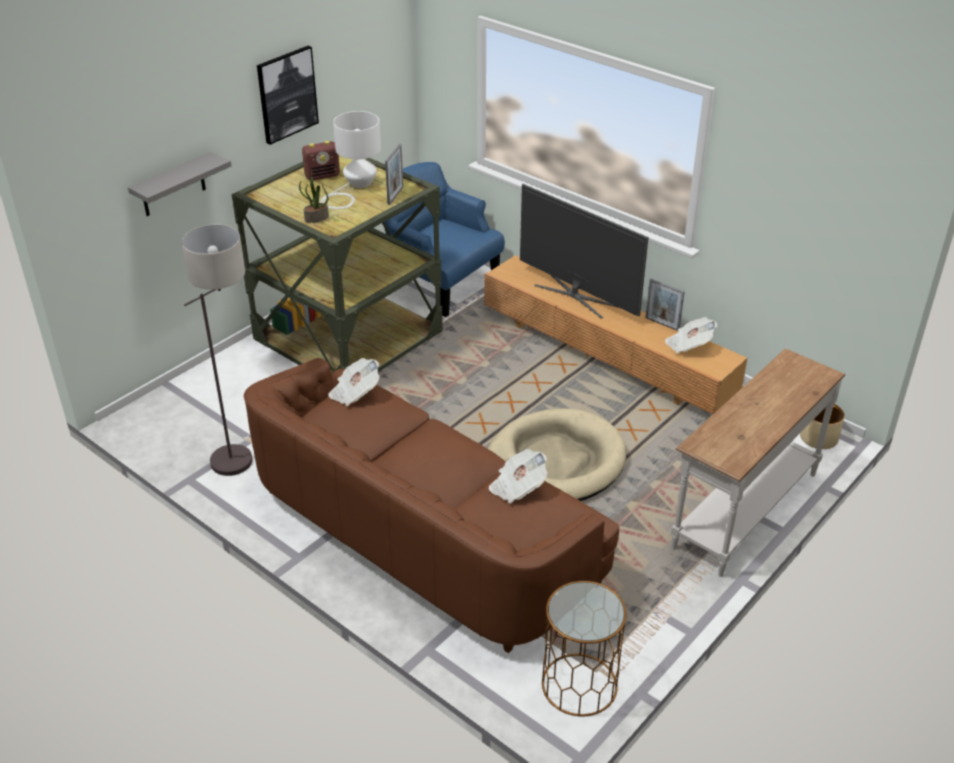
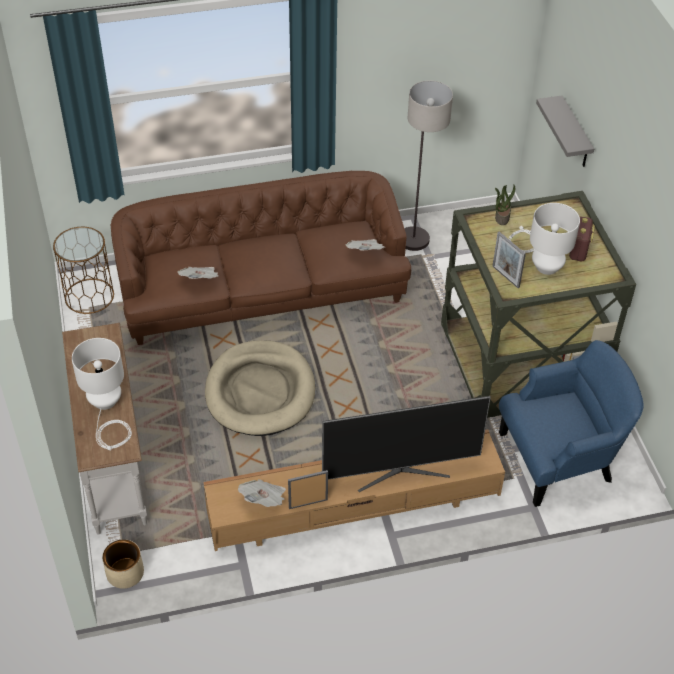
camera: 125 degrees right, 10 degrees up
(287, 94) = (636, 193): picture -> none
(776, 389) = (108, 414): none -> white table lamp

